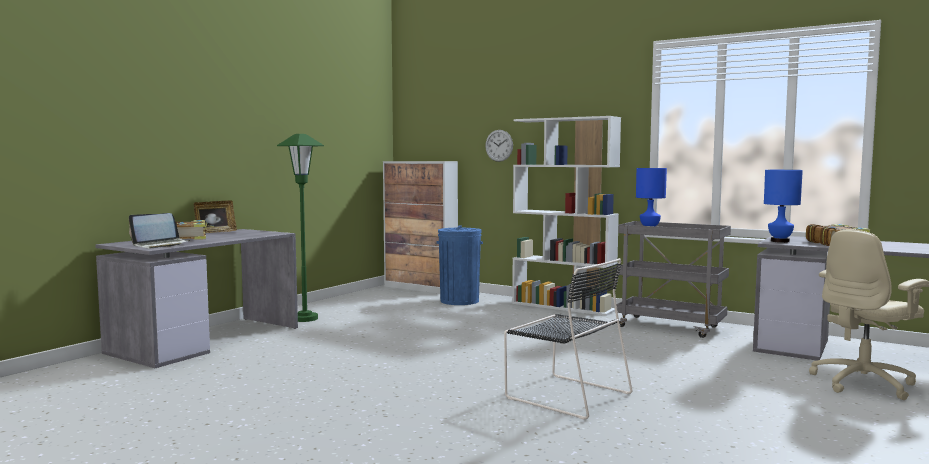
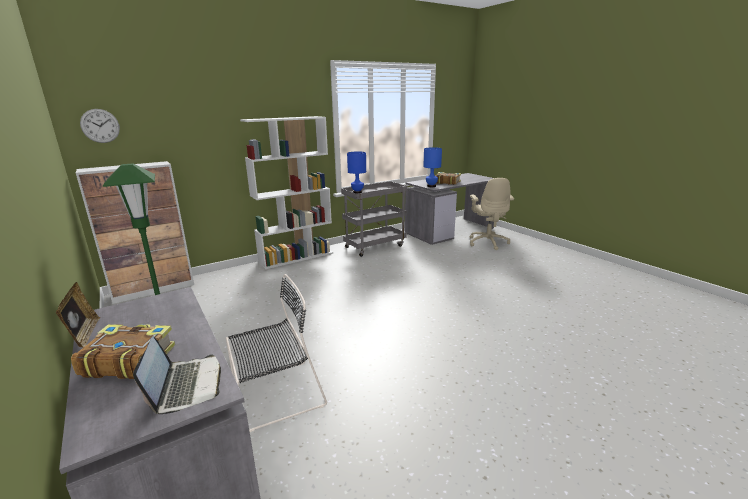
camera: 65 degrees left, 15 degrees up
(459, 301) = (227, 284): blue trash can -> none
(499, 145) = (211, 142): wall clock -> wall clock (100, 126)
(565, 395) = (475, 304): black chair -> black chair (275, 395)

